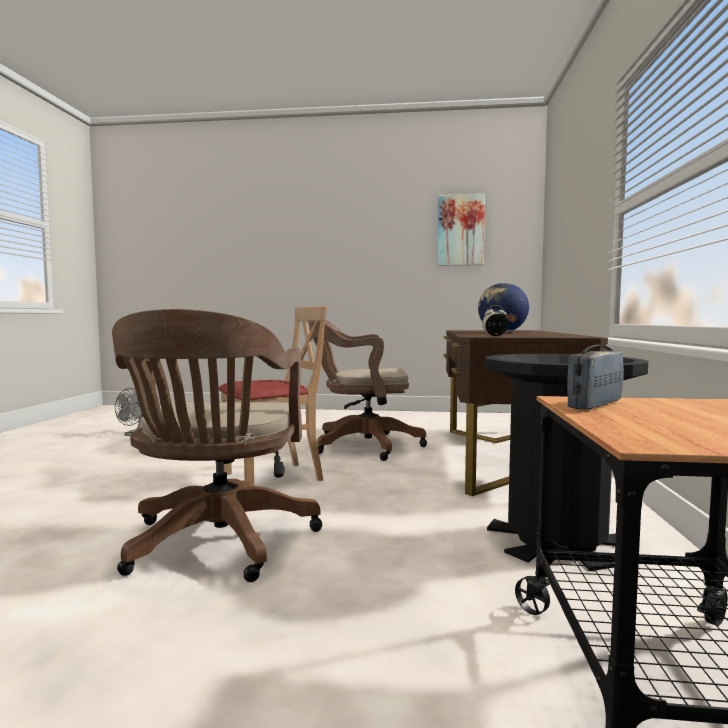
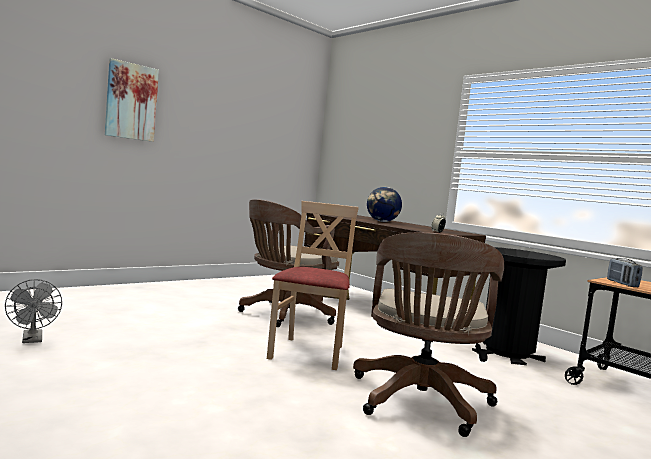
camera: 50 degrees left, 0 degrees up
(218, 544) = (420, 403): brown office chair -> brown office chair turned 60 degrees clockwise
(460, 230) = (273, 121): picture -> picture (131, 101)

